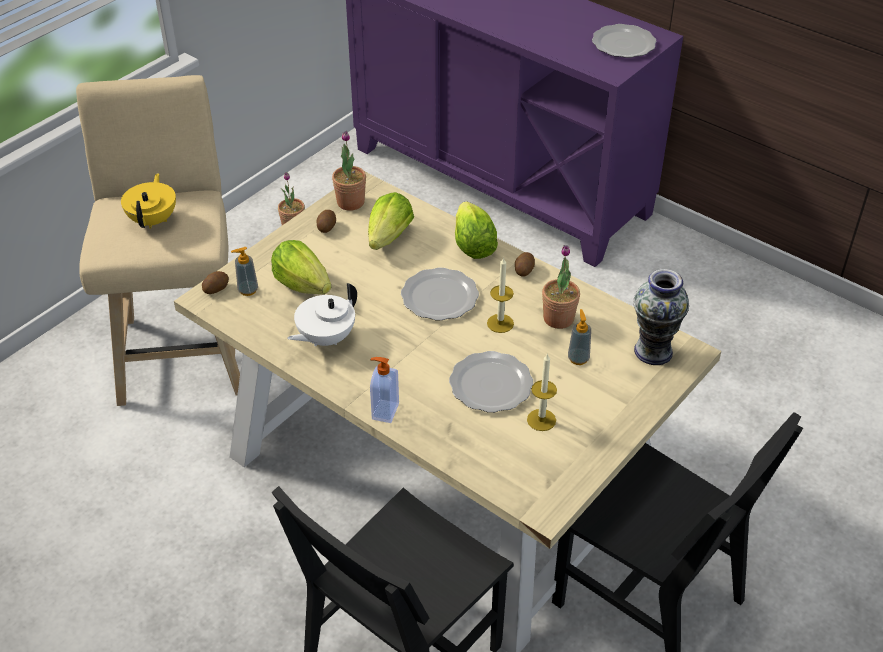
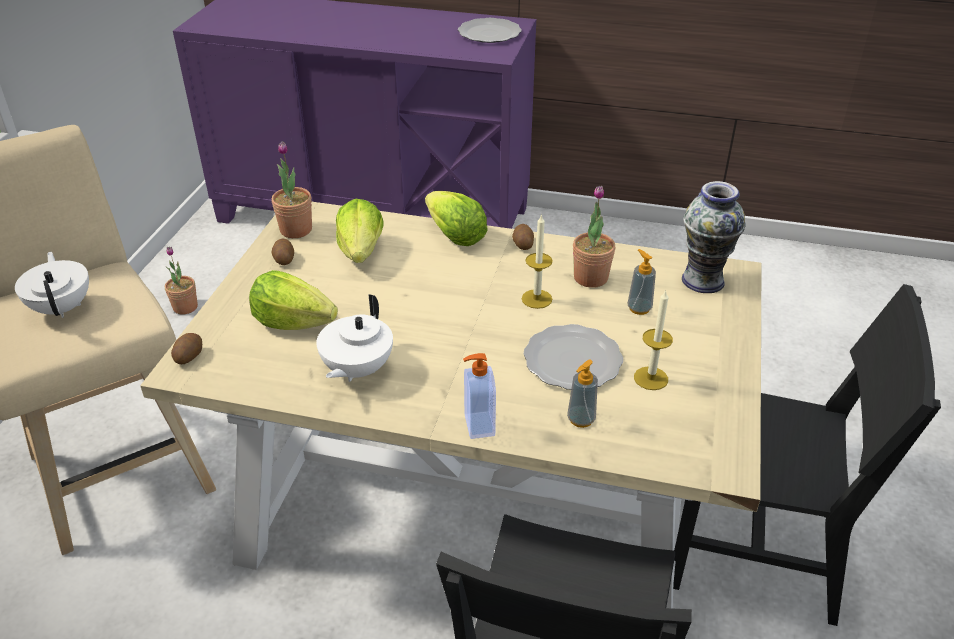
camera: 25 degrees left, 5 degrees down
(153, 220) = (62, 307): yellow teapot -> white teapot
(248, 290) = (230, 346): soap dispenser -> soap dispenser (581, 419)
(438, 296) = (454, 292): plate -> none

